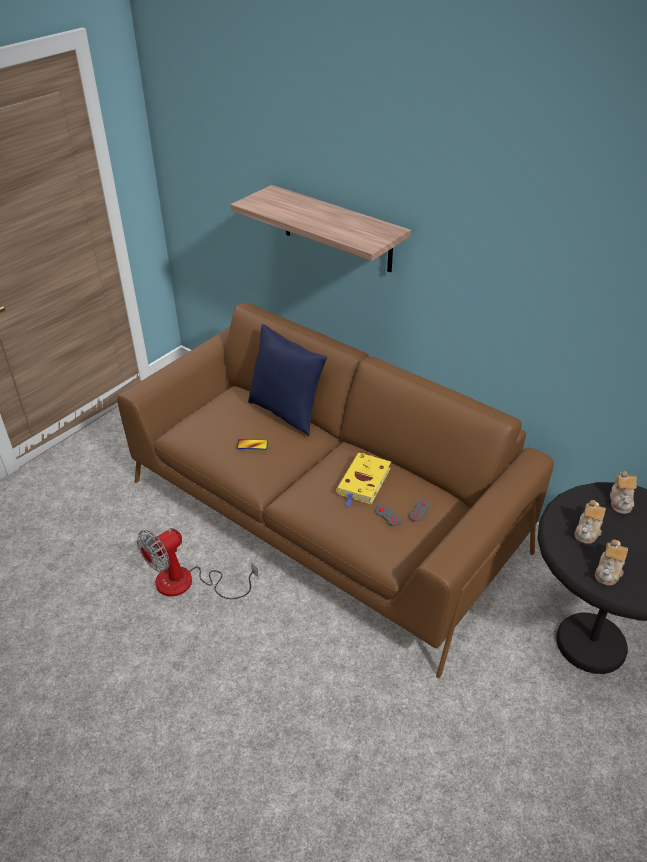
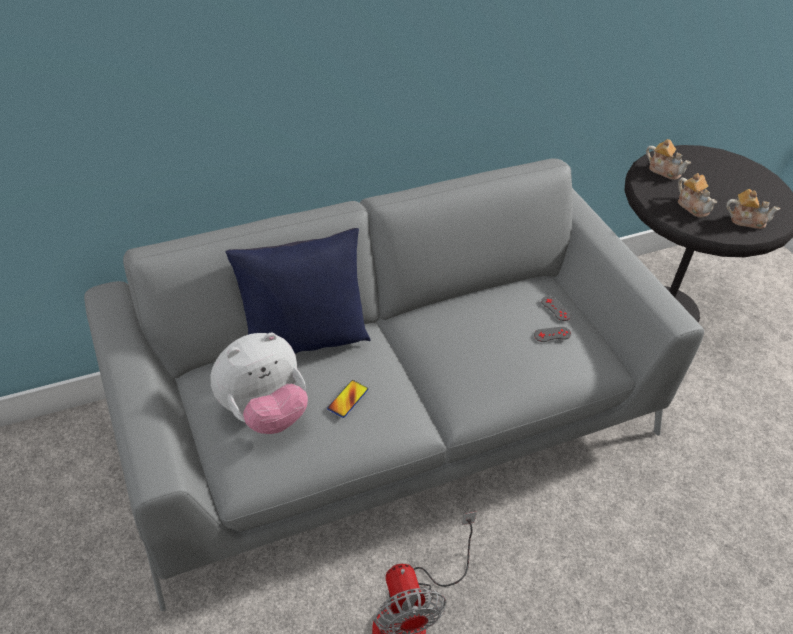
camera: 65 degrees left, 5 degrees up
(220, 419) = (263, 412): none -> plush toy
(324, 515) = (388, 420): brown sofa -> grey sofa
(337, 229) = (253, 59): shelf -> none
(363, 482) = (489, 329): yellow book -> none
(608, 571) = (746, 220): teapot -> teapot turned 45 degrees counterclockwise

